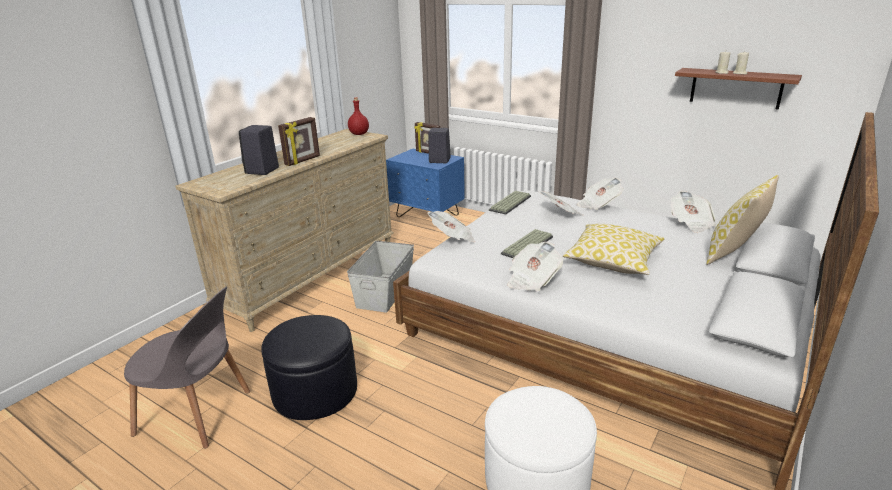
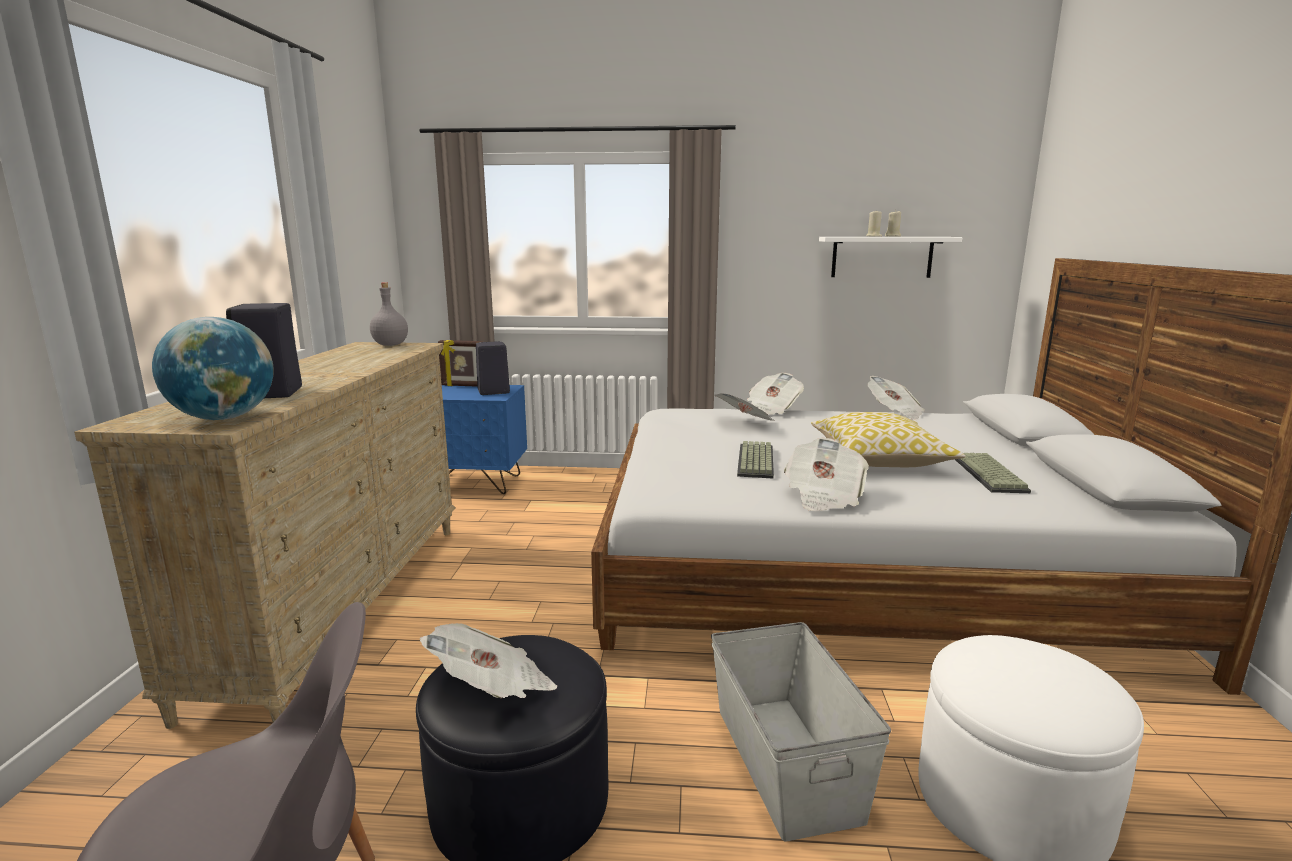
camera: 30 degrees left, 10 degrees down
(228, 186) = (224, 418): none -> globe
(303, 161) = (339, 376): picture frame -> none
(359, 134) = (391, 345): red bottle -> grey bottle
(385, 292) = (501, 596): grey storage box -> grey storage box (786, 760)
(452, 238) = (642, 469): newspaper -> newspaper (493, 690)
(510, 203) = (665, 422): keyboard -> keyboard (991, 475)
(734, 254) = (981, 432): pillow -> none
(735, 88) = (882, 257): brown shelf -> white shelf

